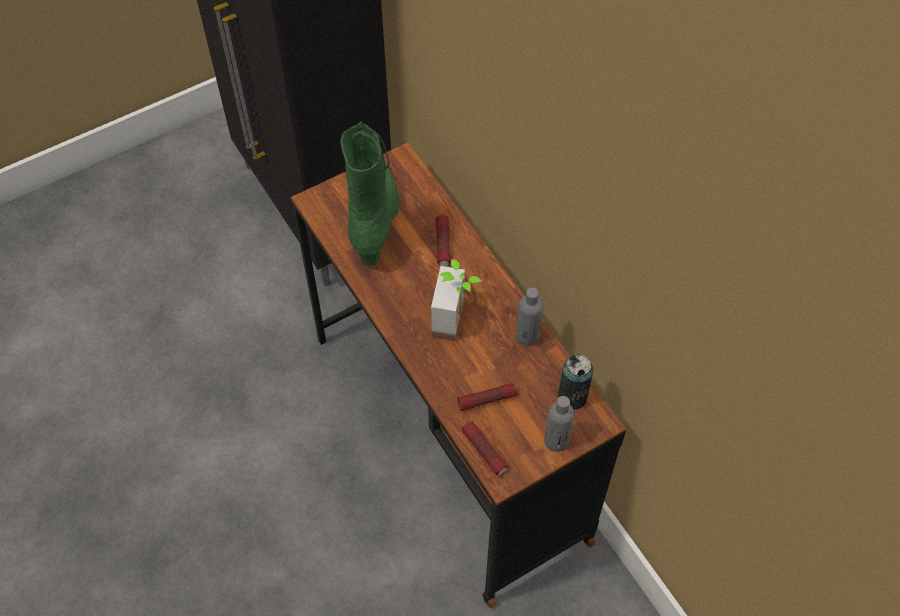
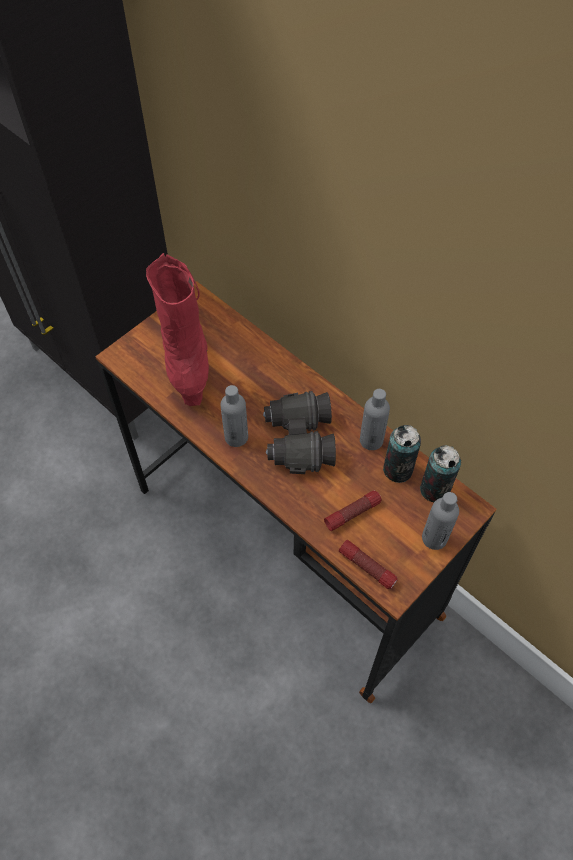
camera: 15 degrees left, 0 degrees up
(376, 220) = (187, 361): green boot -> red boot
(400, 304) = (236, 437): none -> grey bottle
(443, 244) = (260, 370): flashlight -> none
(458, 320) = (298, 440): potted plant -> black binoculars
(543, 370) = (397, 470): none -> can

